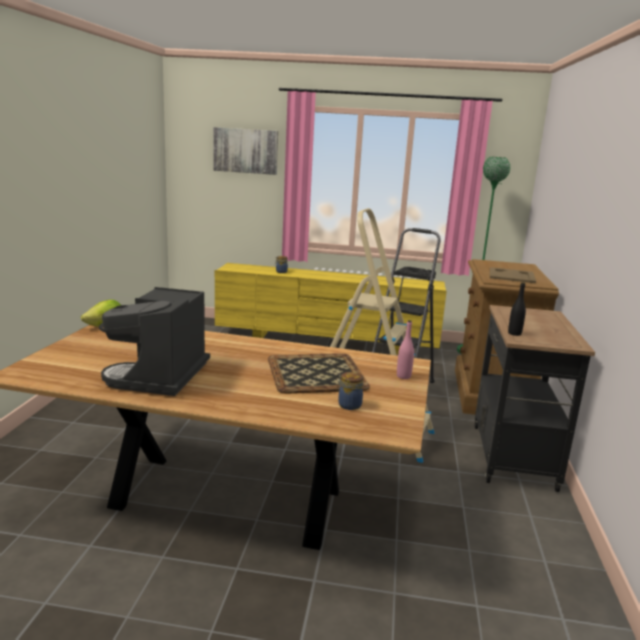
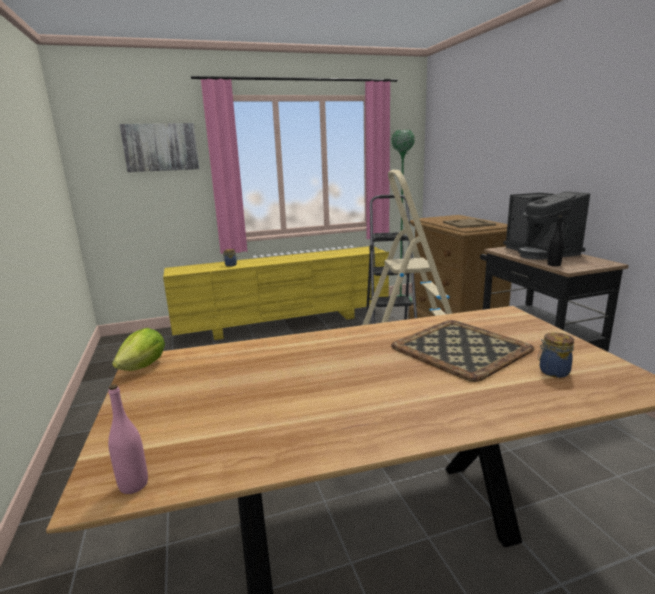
camera: 25 degrees left, 0 degrees up
(160, 377) = (318, 411): coffee machine -> coffee machine (540, 252)
(403, 376) = (528, 326): pink bottle -> pink bottle (133, 485)

